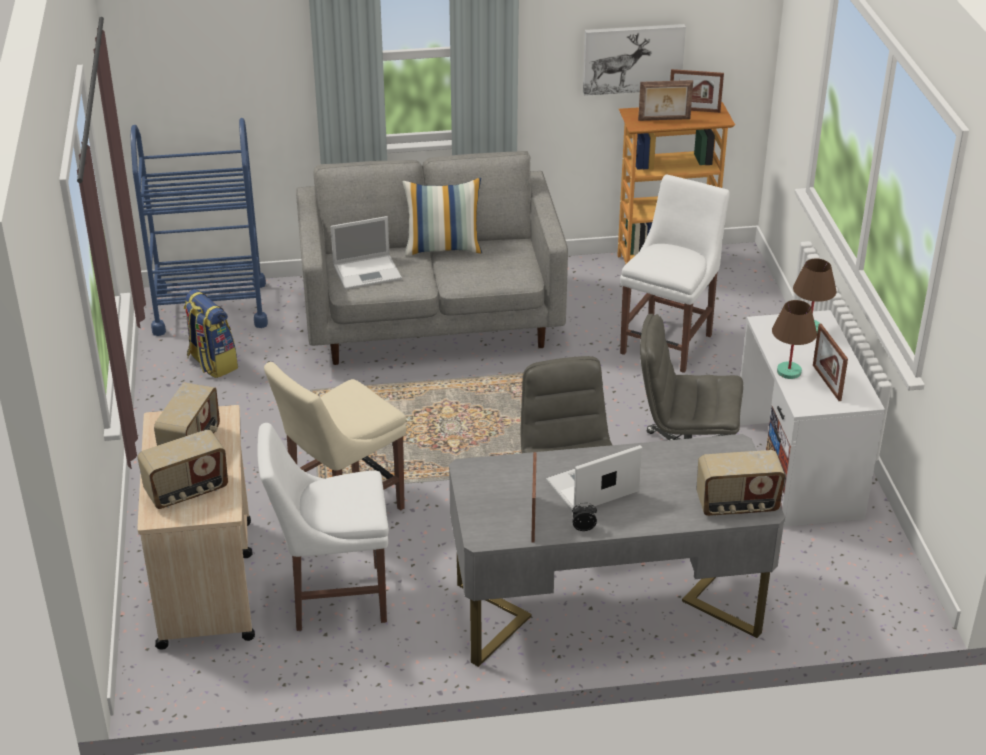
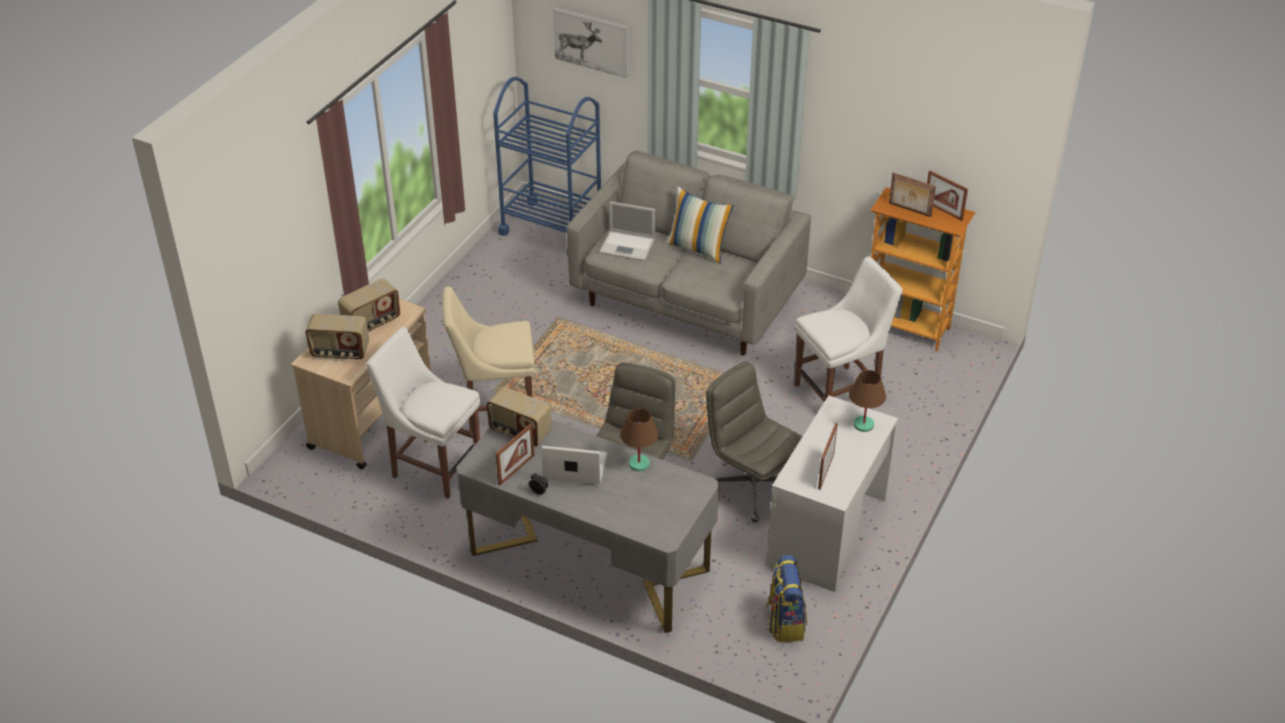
camera: 35 degrees right, 5 degrees up
(211, 363) = (515, 269): backpack -> backpack (785, 622)
(633, 58) = (903, 150): picture -> picture (592, 41)
(737, 505) = (653, 526): radio -> radio (520, 432)
(789, 371) = (808, 450): brown table lamp -> brown table lamp (639, 464)

